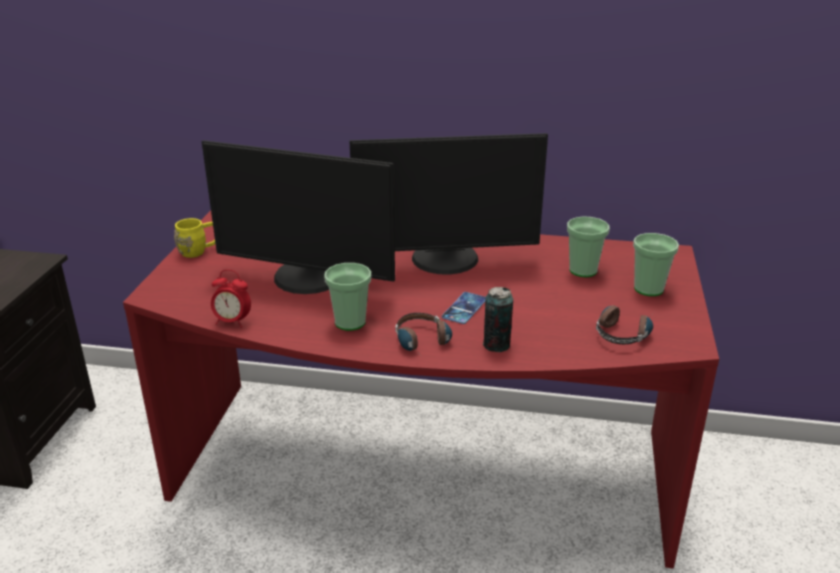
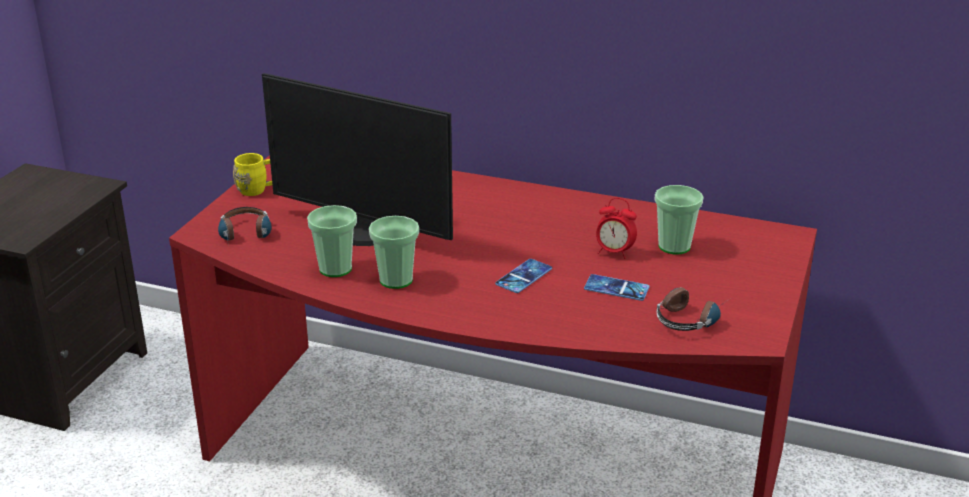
camera: 10 degrees right, 0 degrees up
(232, 322) = (274, 268): alarm clock -> alarm clock (614, 253)
(424, 344) = (467, 310): headphones -> headphones (246, 236)
(445, 260) = (523, 222): monitor -> none
(496, 345) = (543, 318): can -> none
(549, 311) = (616, 288): none -> phone
(648, 289) = (740, 274): cup -> cup (335, 269)

